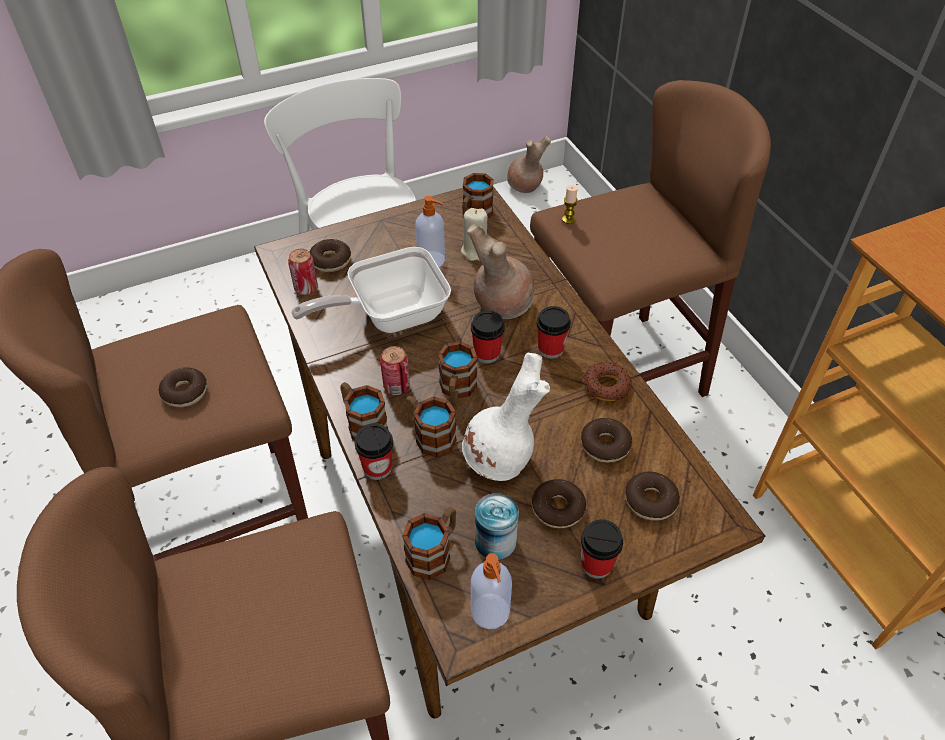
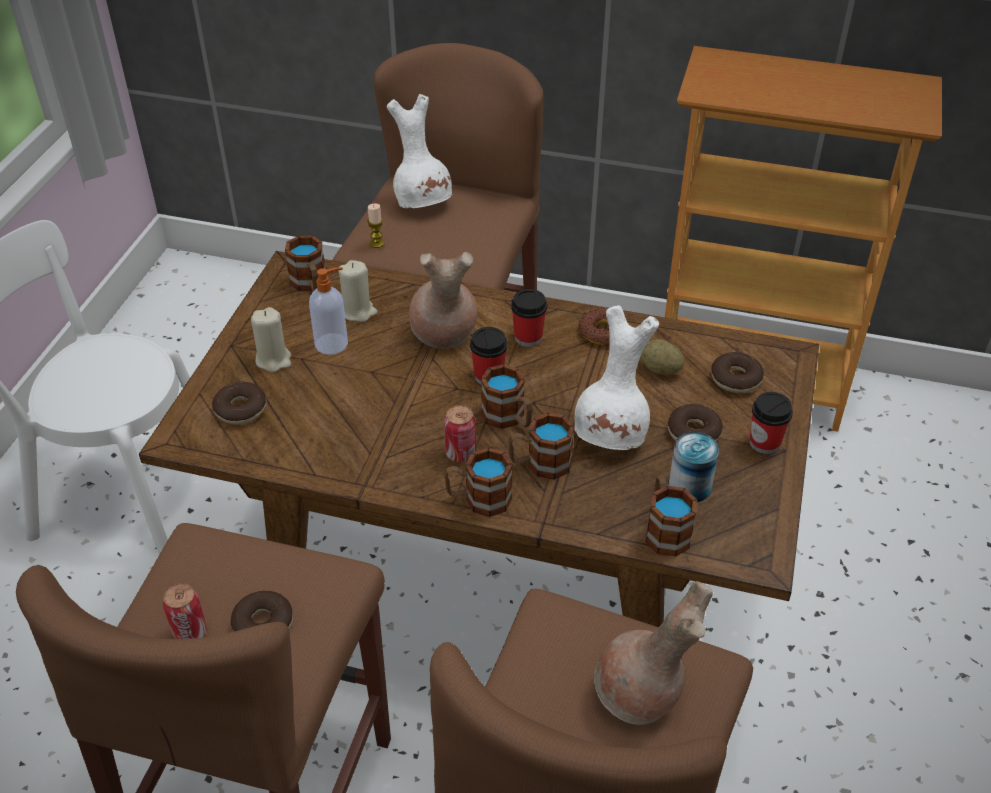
camera: 50 degrees left, 5 degrees down
(306, 288) = (255, 446): can -> can (190, 632)
(377, 468) = (540, 517): cup -> none
(388, 245) = (274, 359): none -> beige candle
(390, 316) = (368, 410): frying pan -> none
(490, 612) = (754, 529): soap dispenser -> none
(525, 187) = (156, 291): brown vase -> brown vase (640, 697)
(605, 445) = (660, 369): donut -> potato
(638, 212) = (423, 203): none -> white vase

